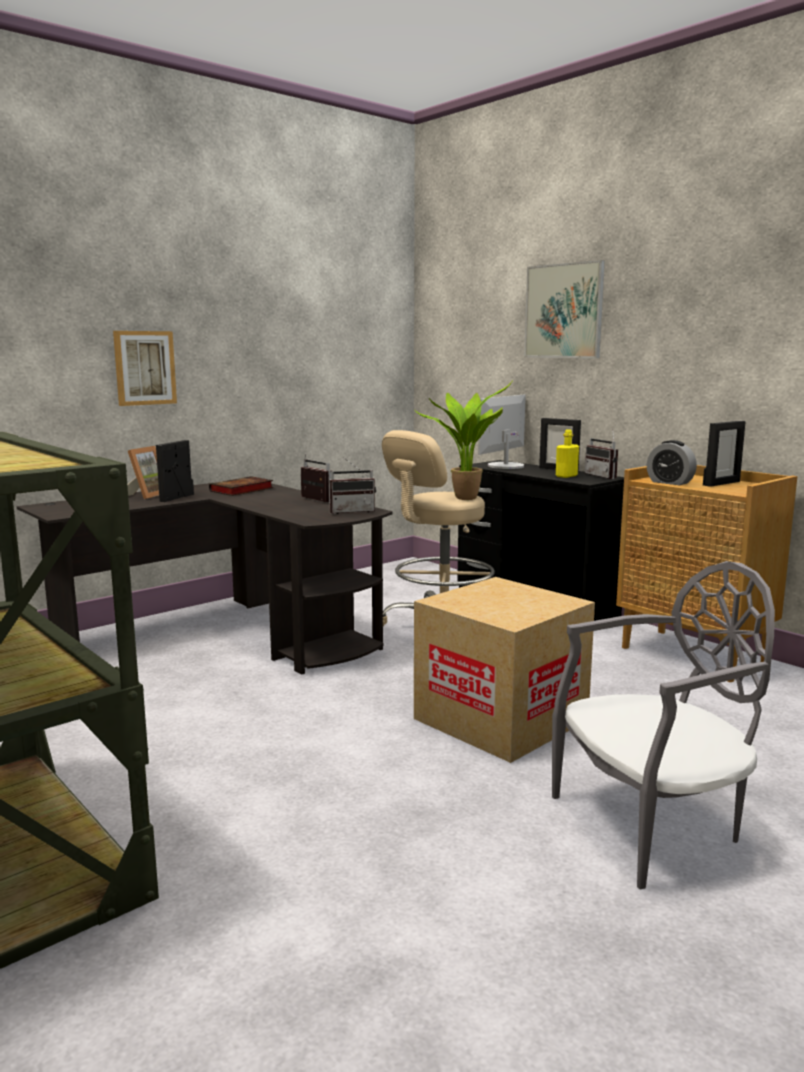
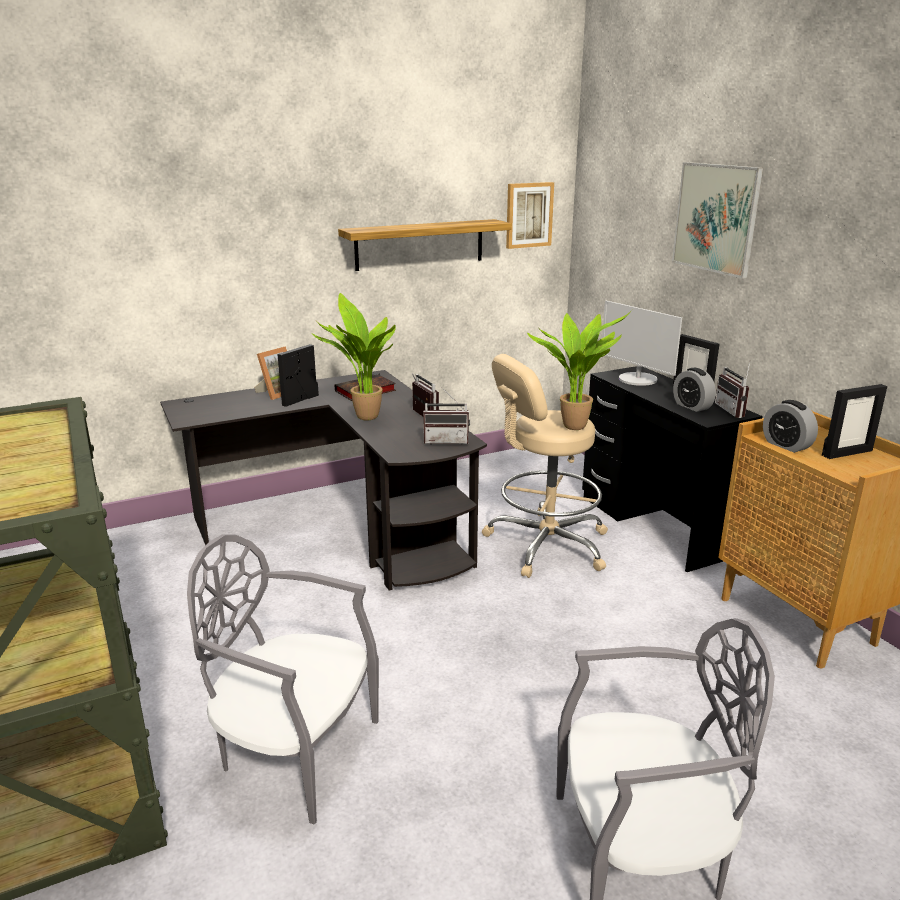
camera: 15 degrees right, 10 degrees up
(144, 368) = (279, 268): picture -> picture (528, 215)
(254, 504) = (363, 418): none -> potted plant
(267, 804) = (295, 752): none -> grey chair
(280, 352) = (420, 244): none -> shelf
(500, 719) = (551, 681): cardboard box -> none
(505, 466) = (637, 379): monitor -> monitor turned 90 degrees counterclockwise
(566, 476) = (692, 406): yellow bottle -> alarm clock

